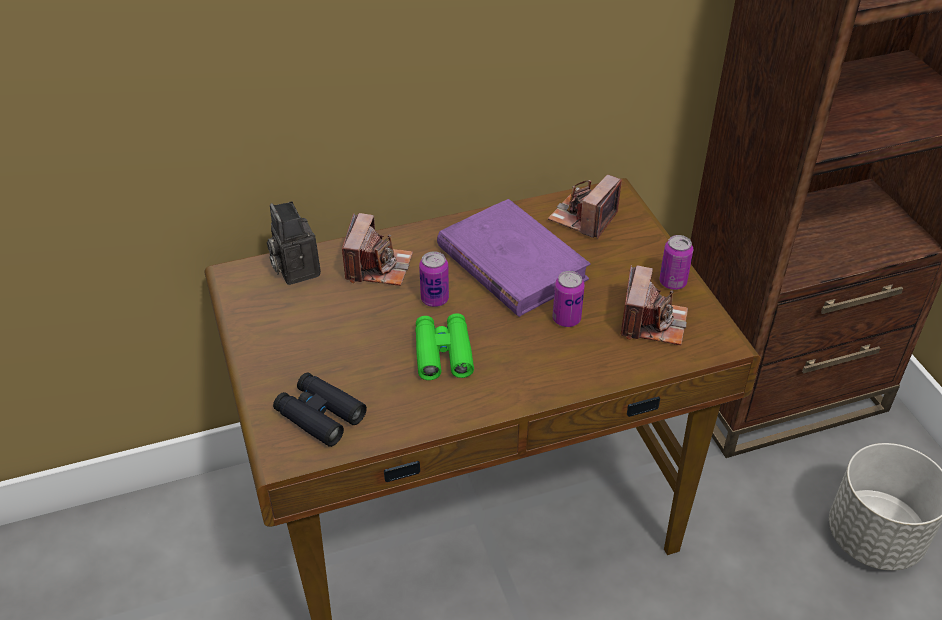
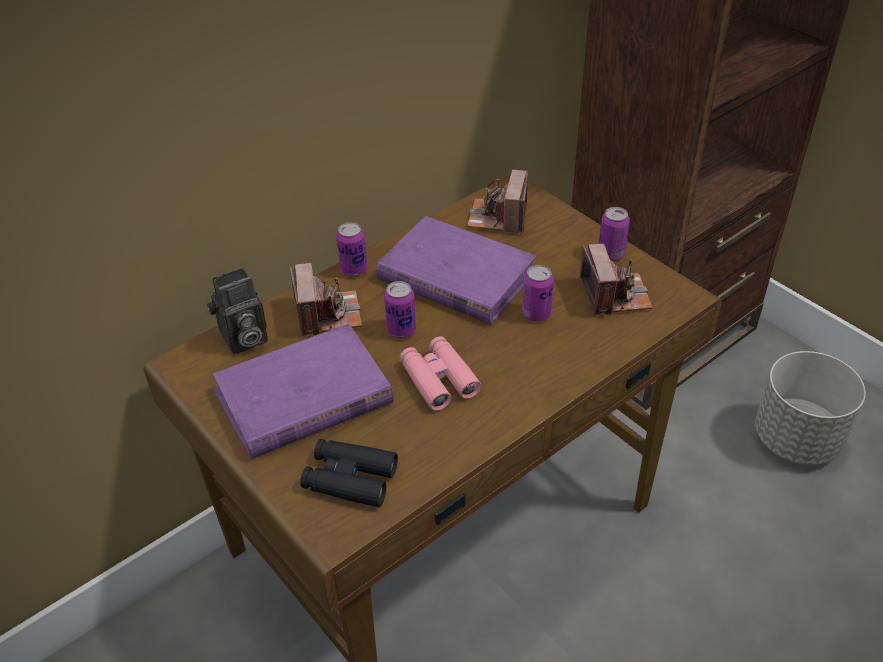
camera: 20 degrees left, 0 degrees up
(295, 269) = (243, 340): camera -> camera turned 75 degrees counterclockwise
(318, 333) = (303, 397): none -> purple book
(423, 232) = (354, 270): none -> can
(443, 353) = (439, 379): green binoculars -> pink binoculars

